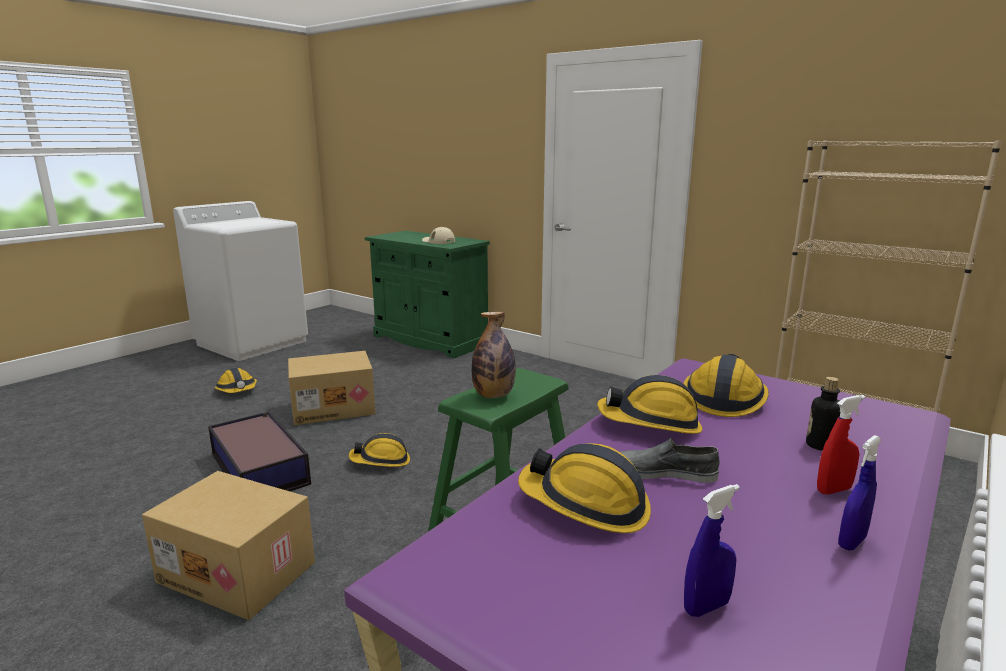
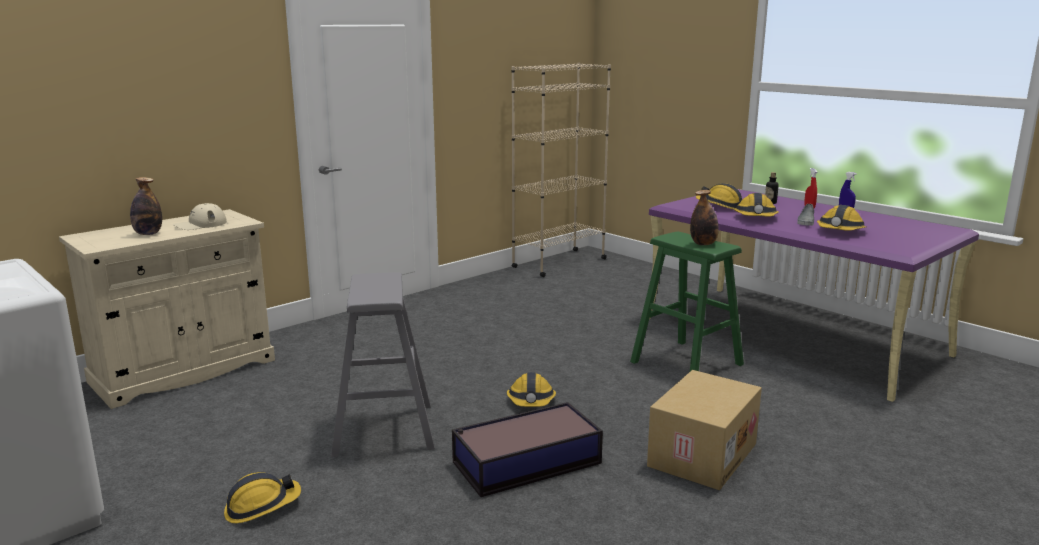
camera: 80 degrees left, 0 degrees up
(334, 408) = (383, 429): cardboard box -> grey stool
(412, 238) = (148, 234): none -> bottle
(430, 340) = (184, 371): green cabinet -> beige cabinet
(706, 607) = (894, 226): blue spray bottle -> none

